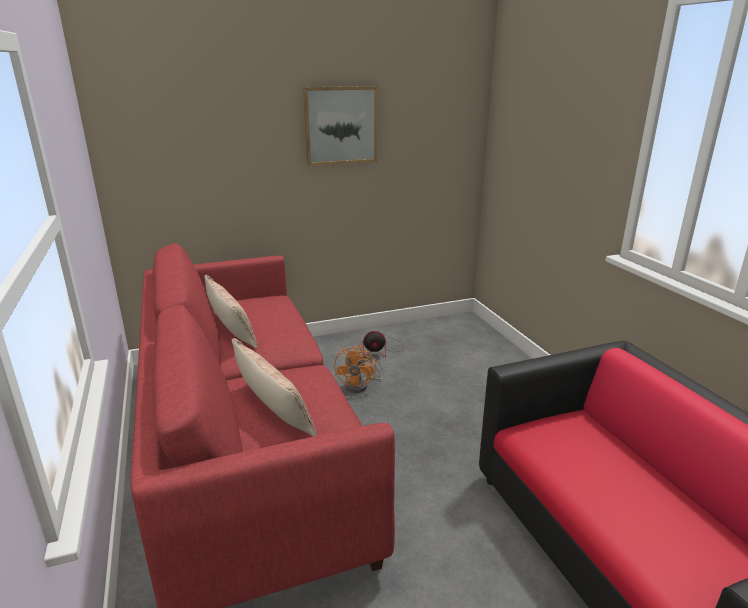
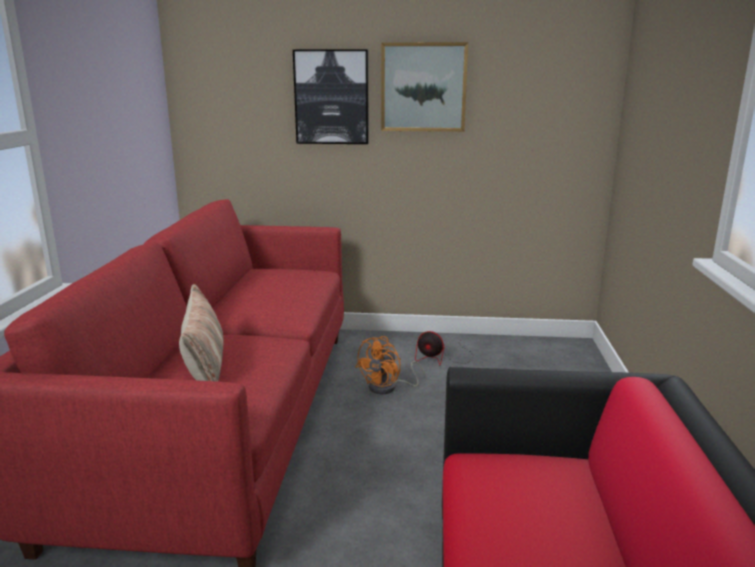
camera: 25 degrees right, 5 degrees down
(231, 329) = (244, 291): pillow -> none
(260, 138) = (331, 97): none -> picture

